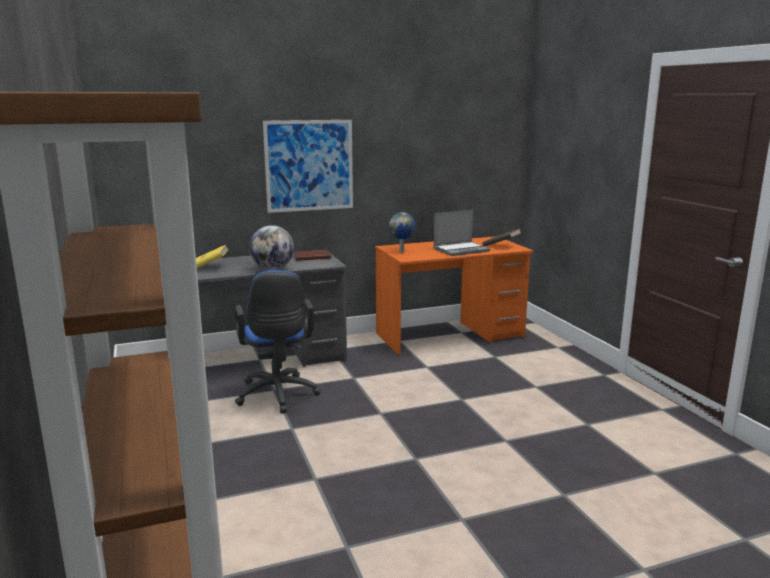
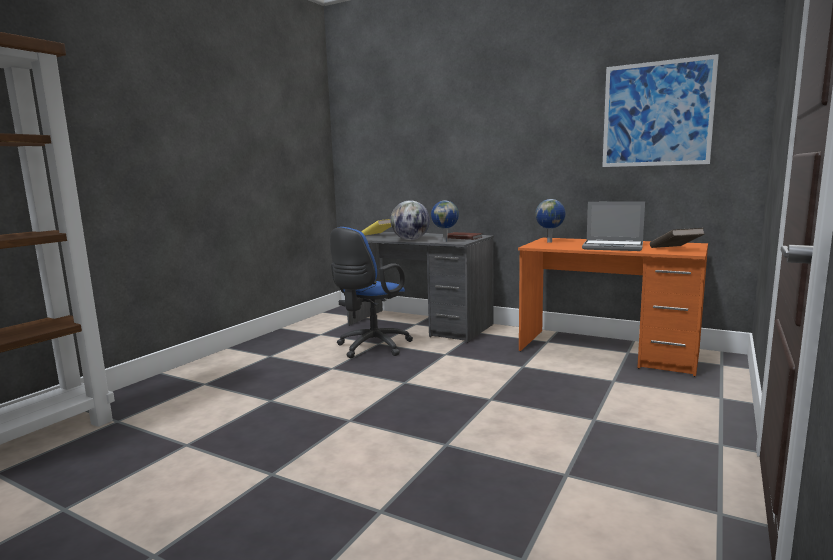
camera: 50 degrees right, 5 degrees down
(309, 165) = (482, 152): picture -> picture (656, 114)
(314, 264) = (445, 241): none -> globe

